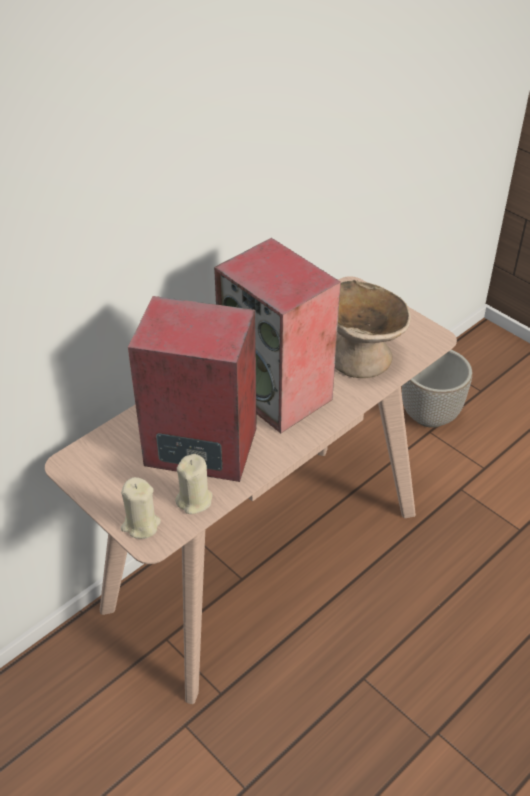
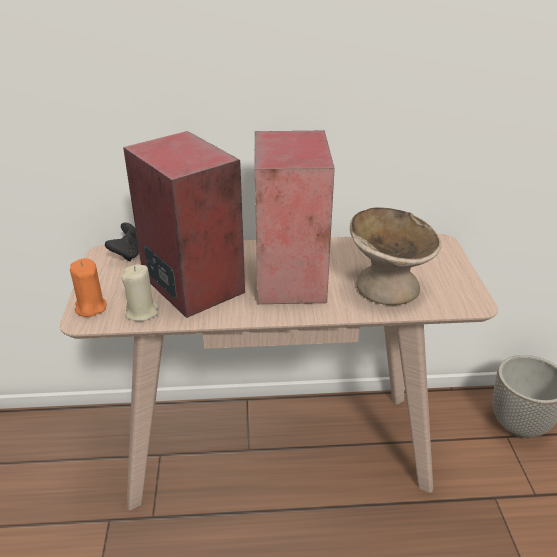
camera: 40 degrees right, 10 degrees down
(95, 450) = (129, 254): none -> black game controller
(140, 525) = (90, 307): beige candle -> orange candle

